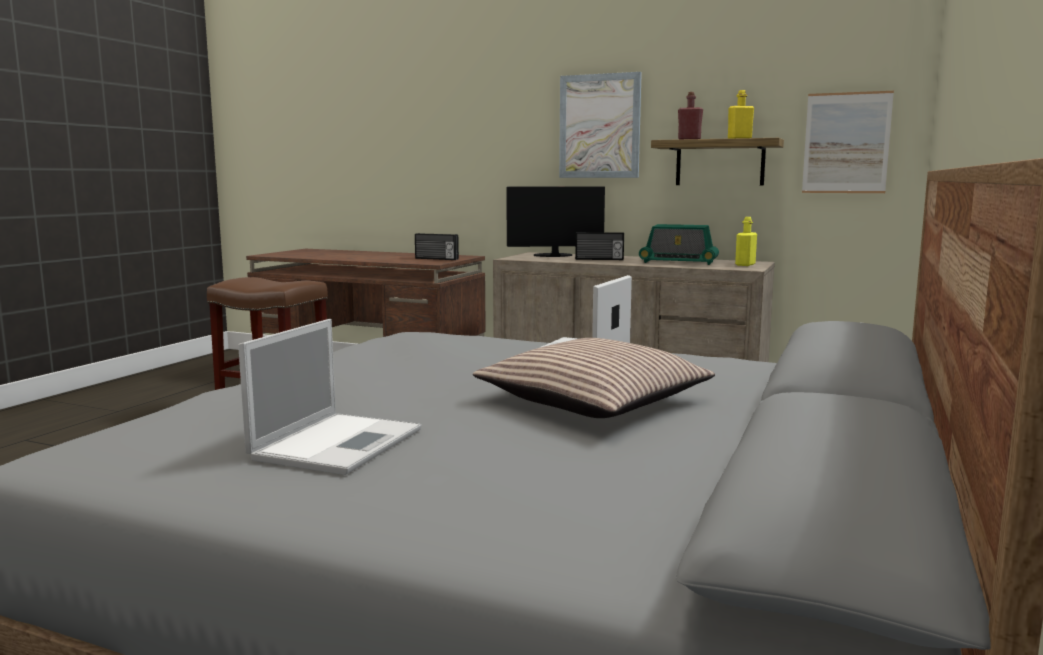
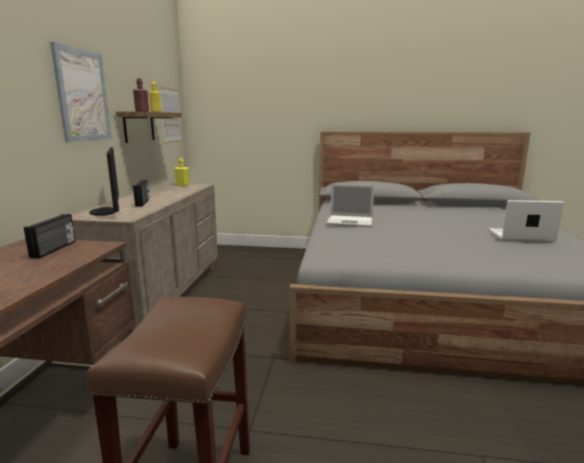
camera: 105 degrees left, 5 degrees up
(594, 401) = (419, 217): pillow -> none
(678, 262) = (166, 192): radio -> none

